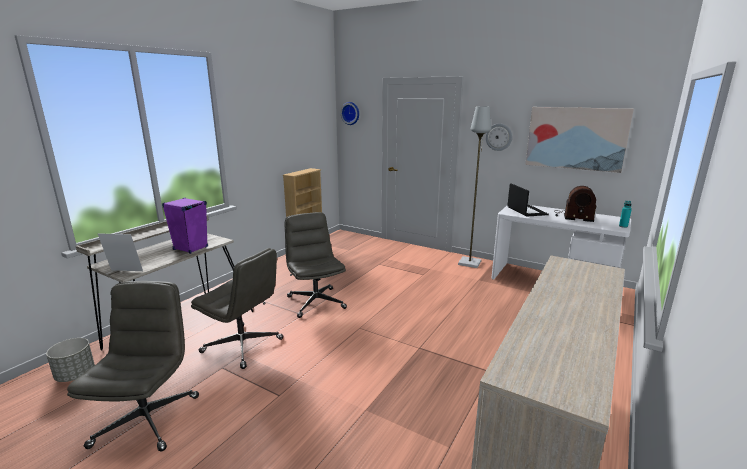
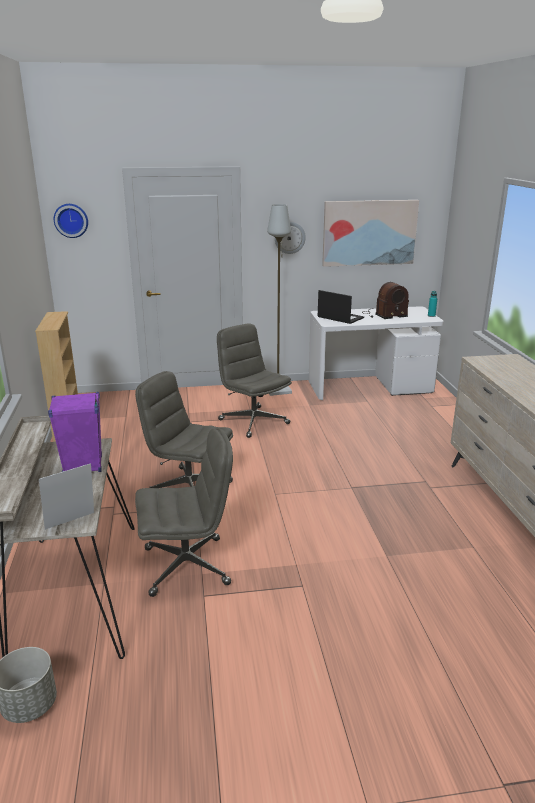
camera: 40 degrees left, 5 degrees up
(147, 419) = (215, 679): grey office chair -> grey office chair (253, 421)

